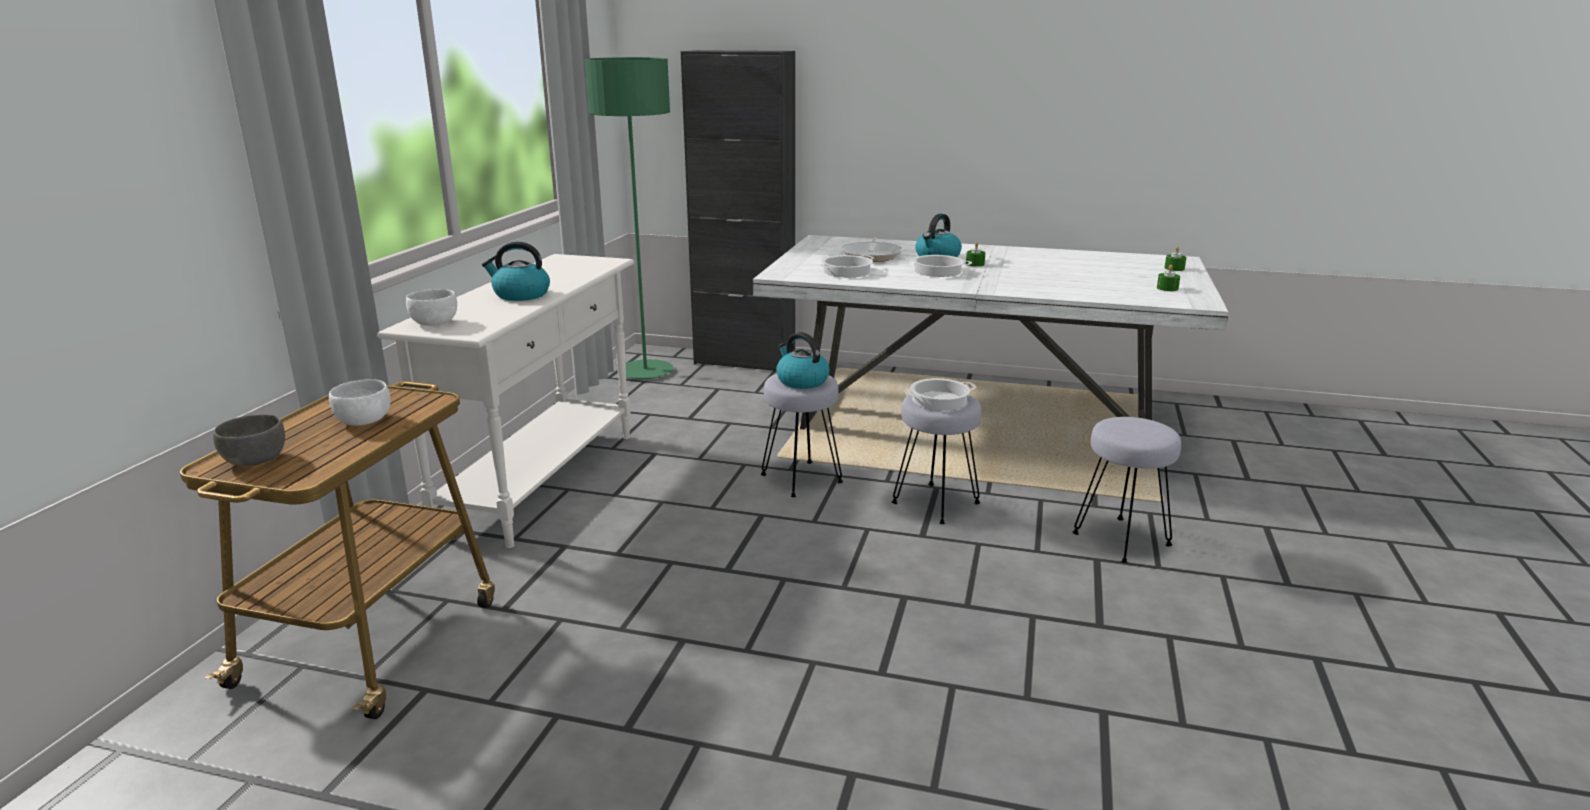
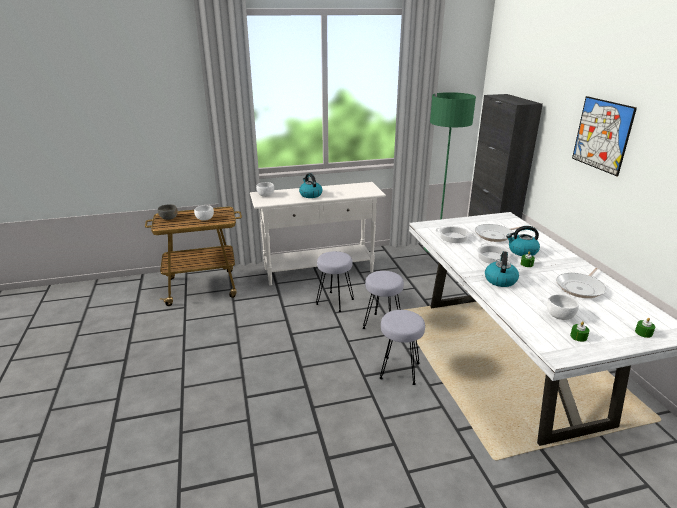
camera: 60 degrees right, 5 degrees up
(801, 381) = (382, 278): kettle -> kettle (500, 280)
(931, 74) = (602, 135): none -> picture
(939, 400) = (400, 319): cooking pot -> none
(1059, 262) = (581, 287): none -> frying pan
(1116, 283) = (559, 315): none -> white bowl
(1120, 540) = (425, 449): grey stool -> grey stool (334, 301)

